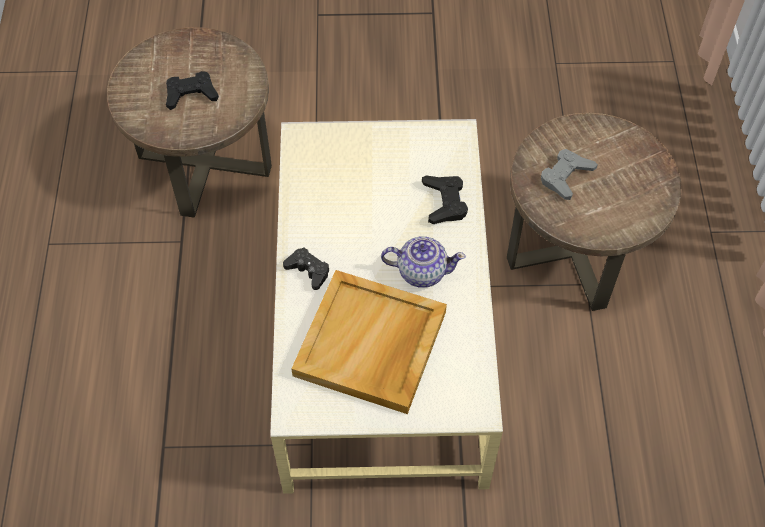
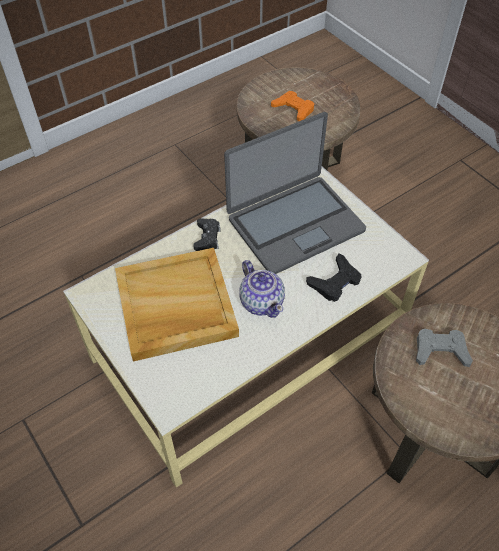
camera: 55 degrees right, 5 degrees down
(191, 94) = (293, 109): black game controller -> orange game controller
(352, 189) = (294, 224): none -> laptop

